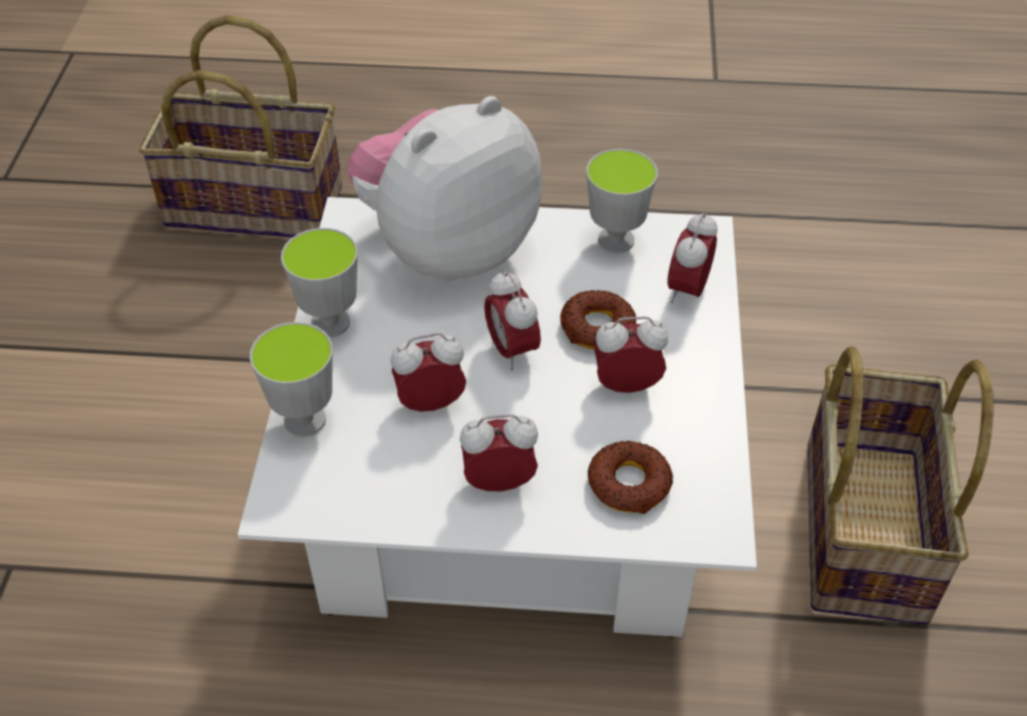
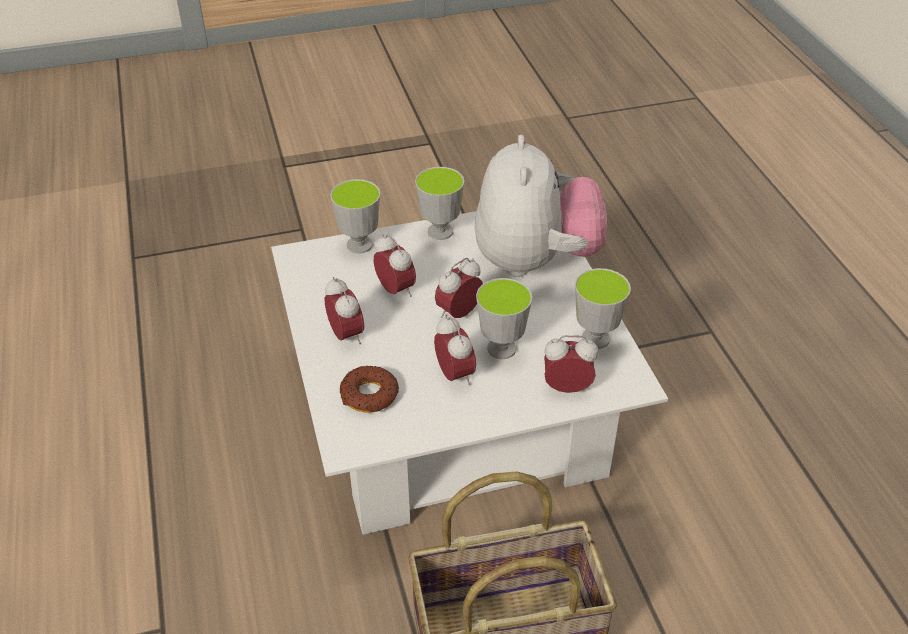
camera: 70 degrees right, 5 degrees down
(256, 203) = (620, 219): basket -> none
(447, 248) = (535, 261): plush toy -> plush toy turned 60 degrees clockwise
(597, 327) = (501, 349): donut -> cup

